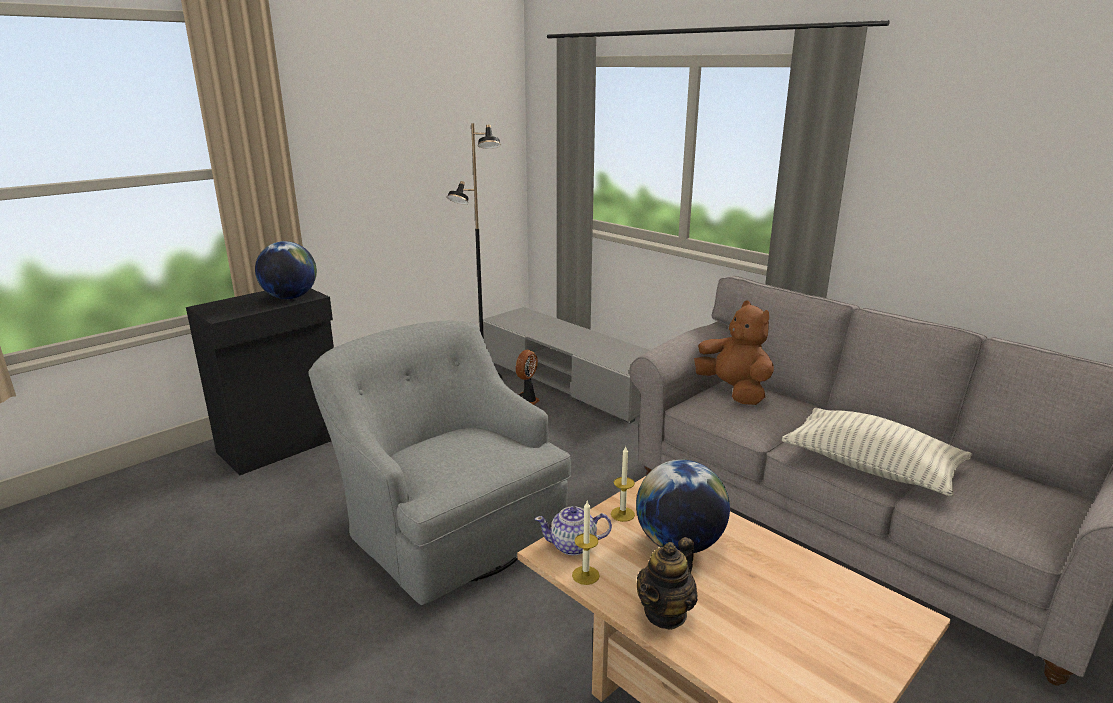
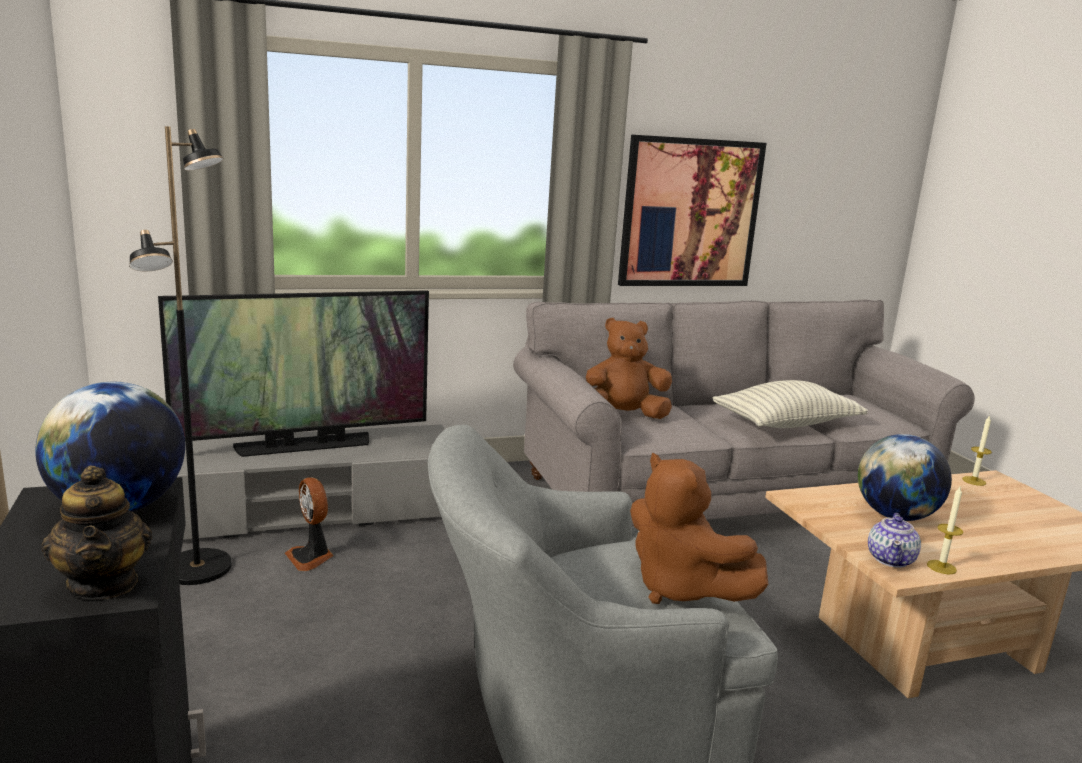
camera: 65 degrees left, 5 degrees down
(453, 468) = (681, 589): none -> brown plush toy
(576, 337) = (304, 445): none -> television
(622, 514) = (840, 523): candle -> candle (974, 481)
(665, 613) = (997, 551): teapot -> teapot (104, 584)
(953, 217) = (690, 213): none -> picture

